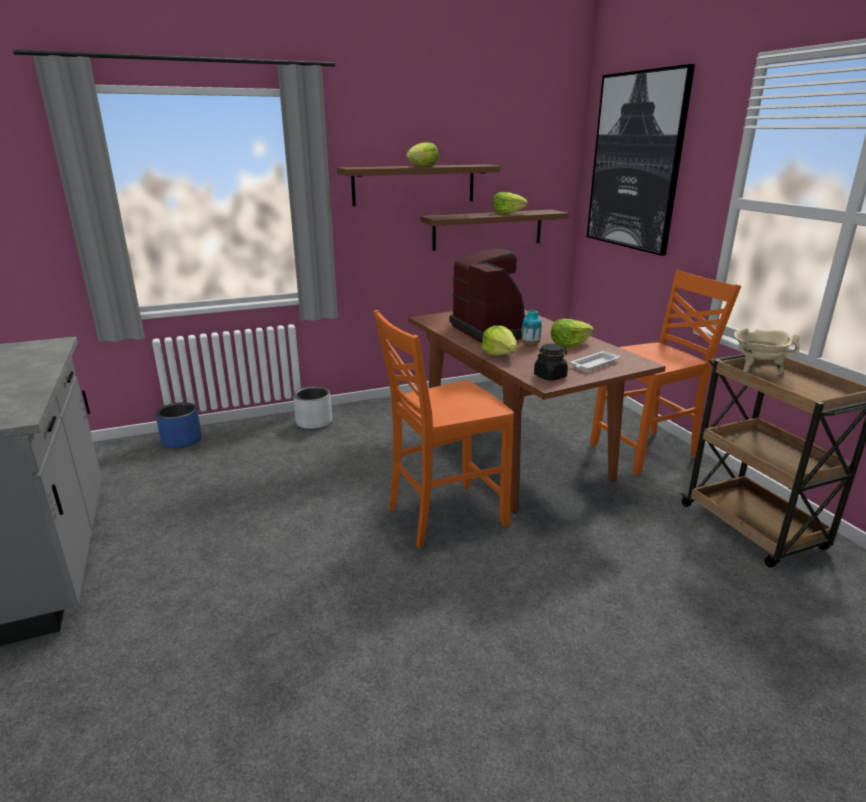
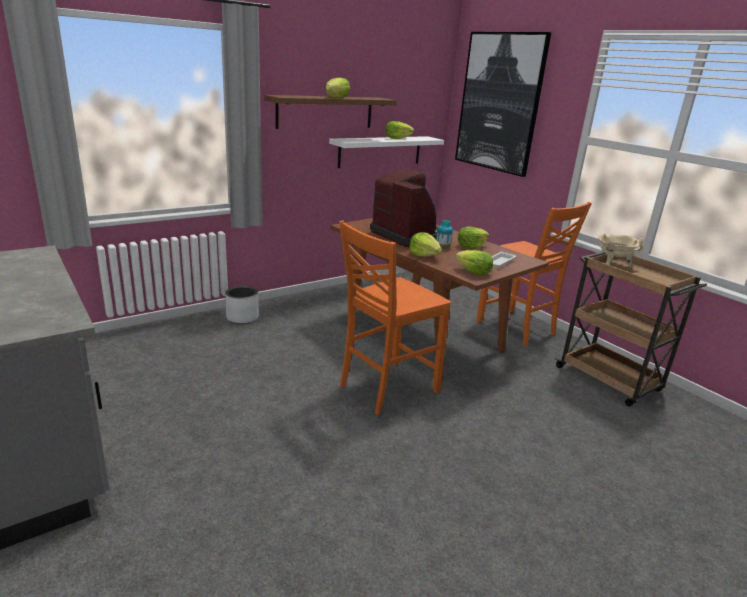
camera: 15 degrees left, 0 degrees up
(182, 440) = (125, 339): blue planter -> none
(488, 229) = (380, 151): brown shelf -> white shelf
(550, 376) = (473, 272): black jar -> lettuce
(646, 451) = (517, 328): orange chair -> orange chair turned 90 degrees clockwise

